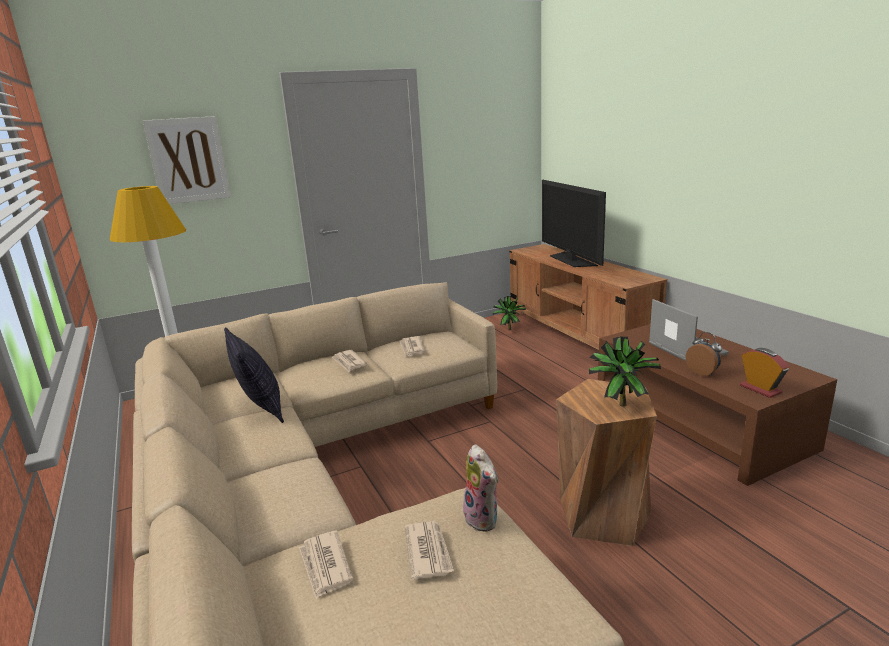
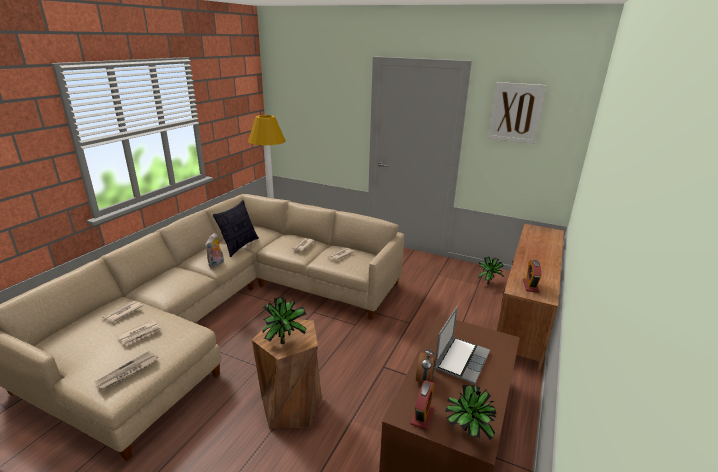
camera: 50 degrees right, 5 degrees up
(188, 160) = (316, 103): picture -> picture (515, 113)
(484, 519) = (179, 342): plush toy -> plush toy (216, 264)
(526, 588) = (128, 372): none -> newspaper
(571, 260) = (539, 252): television -> none
(626, 278) = (530, 286): none -> alarm clock
(796, 379) = (466, 436): none -> potted plant

